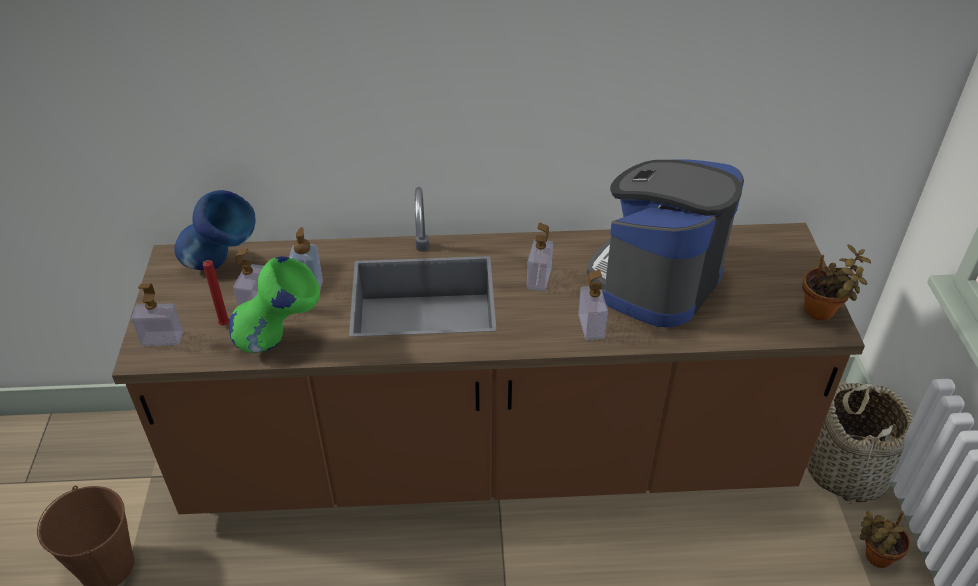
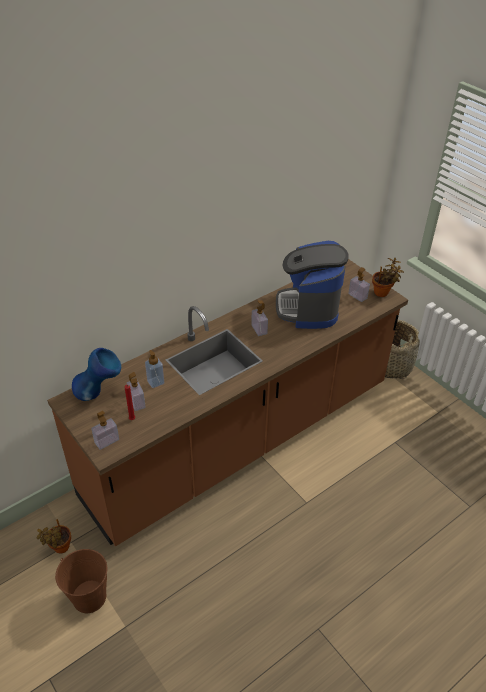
camera: 35 degrees left, 0 degrees up
(282, 340) = (169, 412): green vase -> none
(591, 326) = (300, 340): soap dispenser -> soap dispenser (357, 296)
(875, 557) = (426, 396): potted plant -> potted plant (60, 548)

